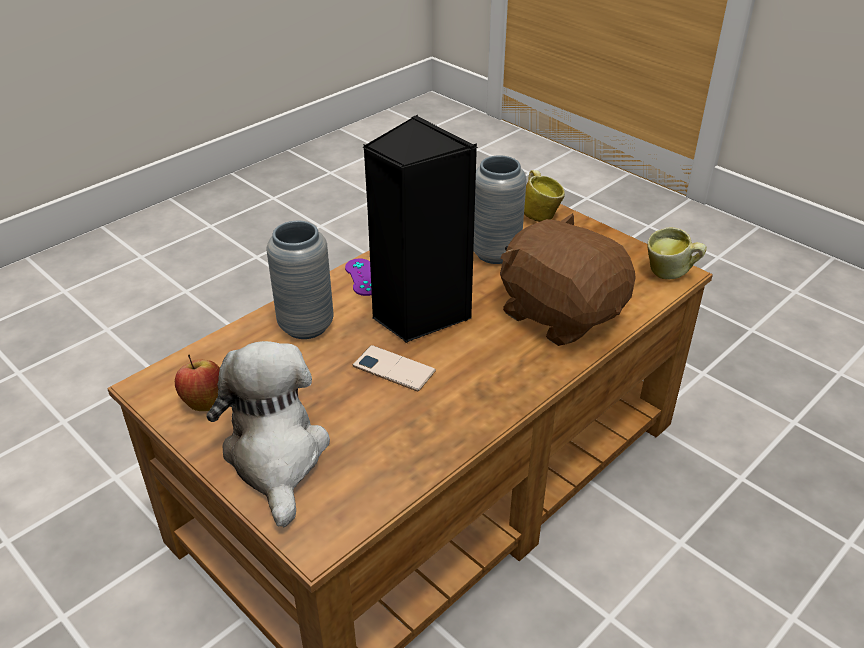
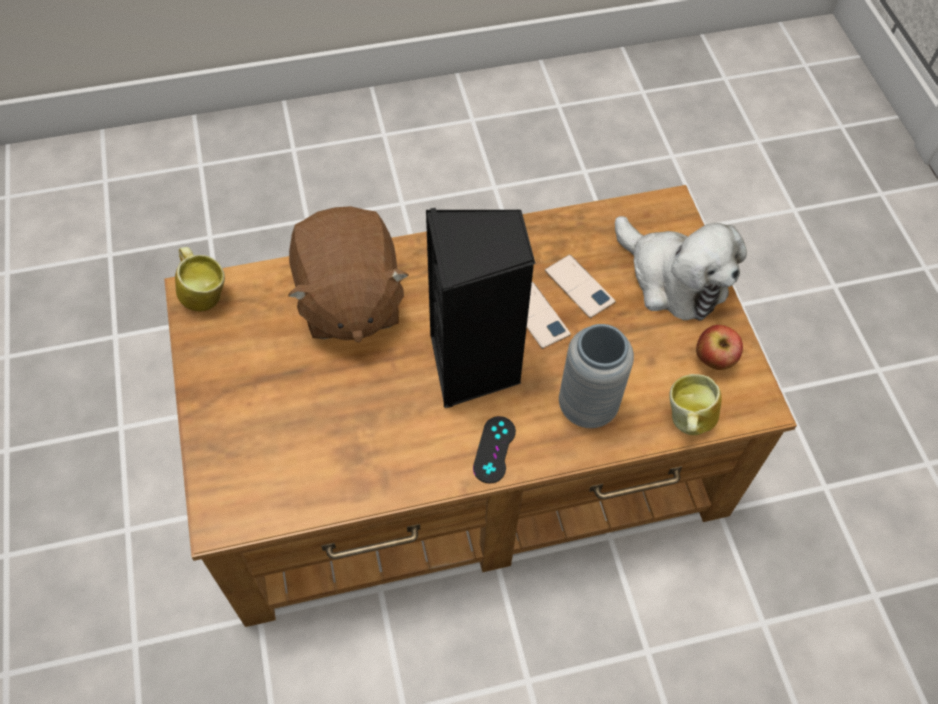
camera: 150 degrees left, 20 degrees up
(276, 456) = (672, 279): plush toy -> plush toy turned 60 degrees counterclockwise
(362, 277) = (494, 449): purple game controller -> black game controller
(370, 408) = (579, 286): none -> phone
(495, 253) = (334, 412): grey vase -> none
(539, 214) = (227, 453): mug -> mug (686, 422)

